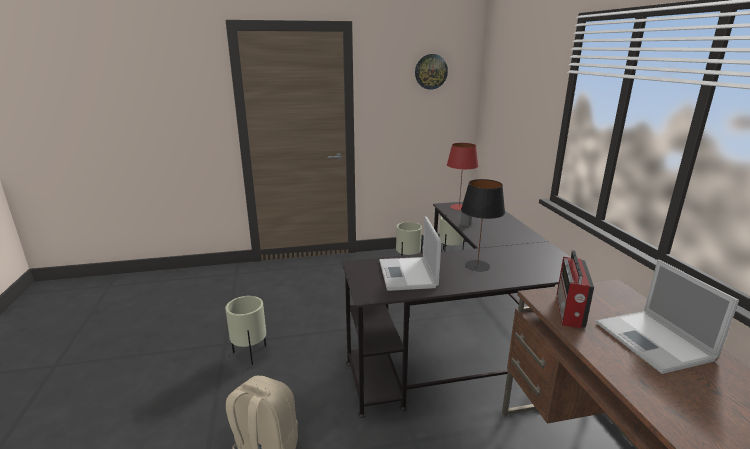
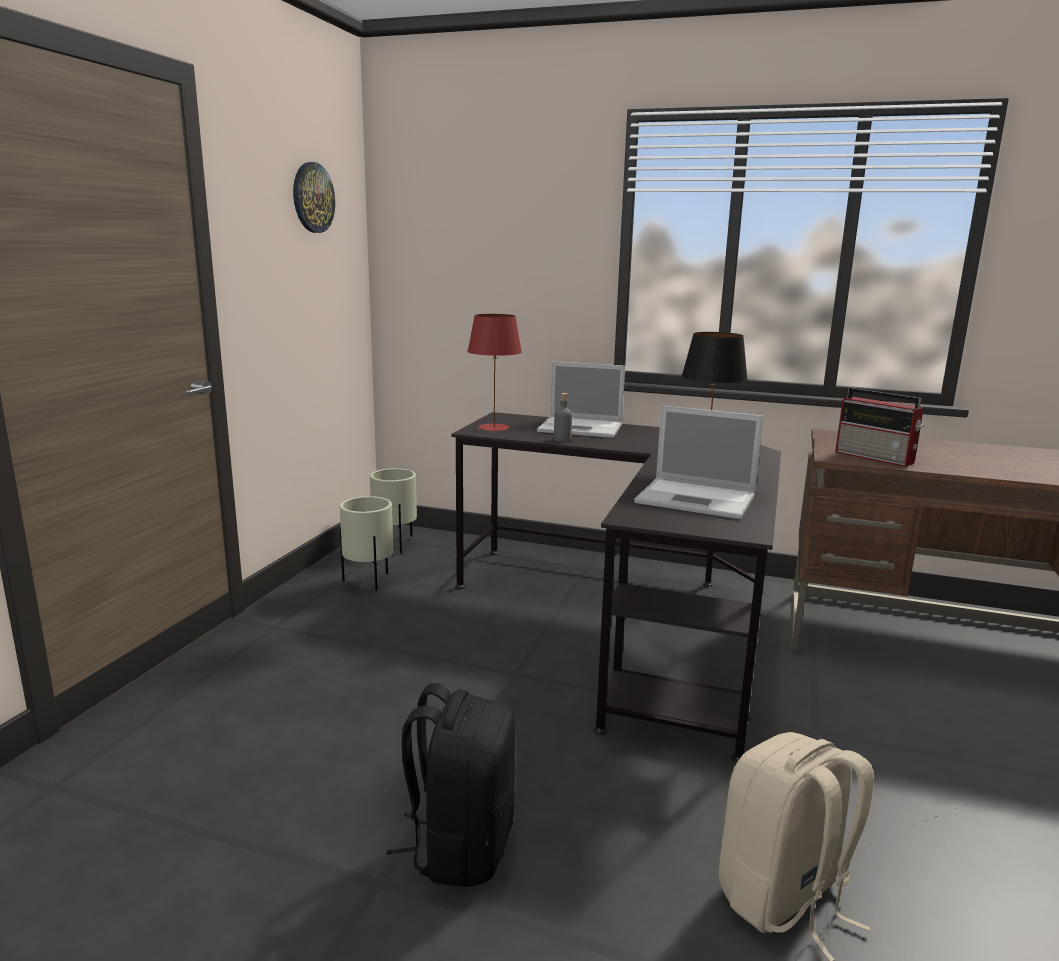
camera: 60 degrees left, 5 degrees down
(251, 354) = (460, 846): beige planter -> black backpack
(654, 342) = (947, 452): laptop -> laptop (582, 428)

